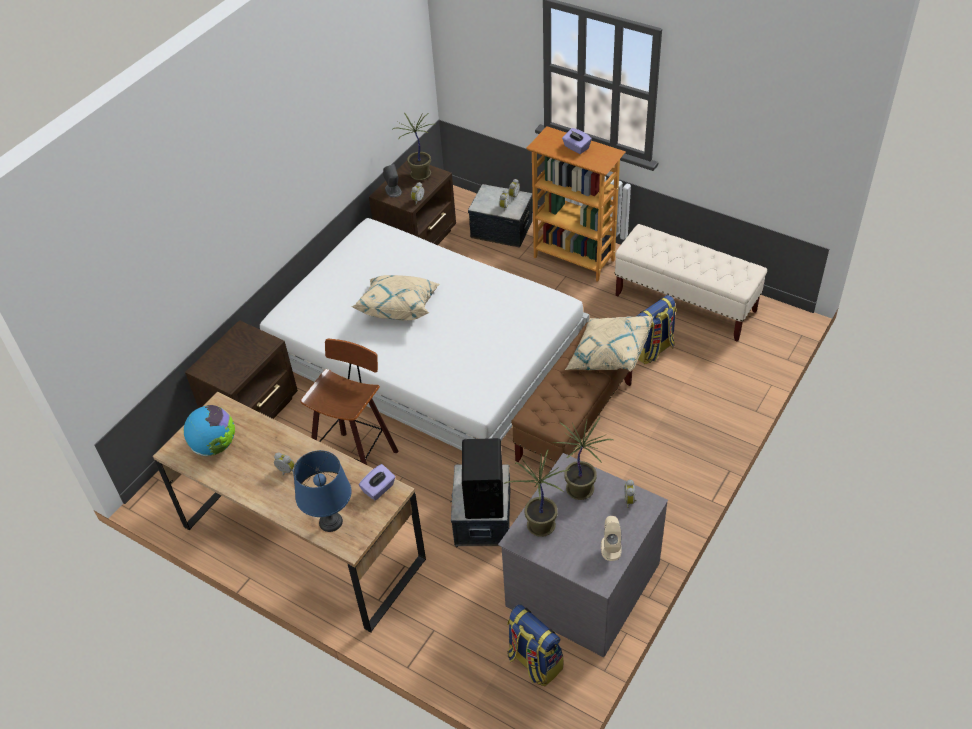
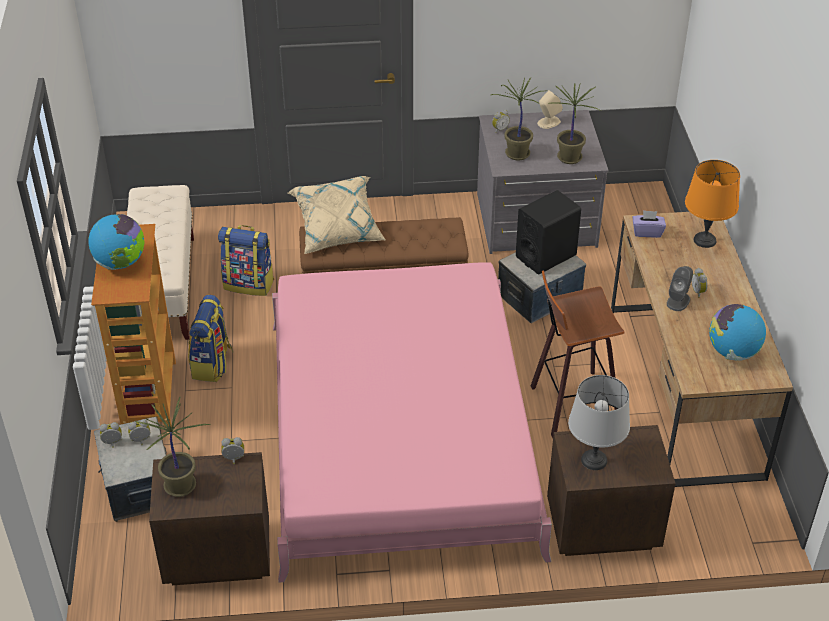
camera: 130 degrees left, 5 degrees down
(243, 345) = (594, 460): none -> grey table lamp
(330, 521) = (705, 240): blue table lamp -> orange table lamp
(393, 190) = (232, 494): grey speaker -> grey speaker (678, 301)
(399, 307) = (410, 392): beige pillow -> none
(426, 357) = (400, 434): white bed -> pink bed
(534, 662) = (621, 215): backpack -> backpack (212, 364)
(576, 148) = (120, 263): purple tissue box -> globe

